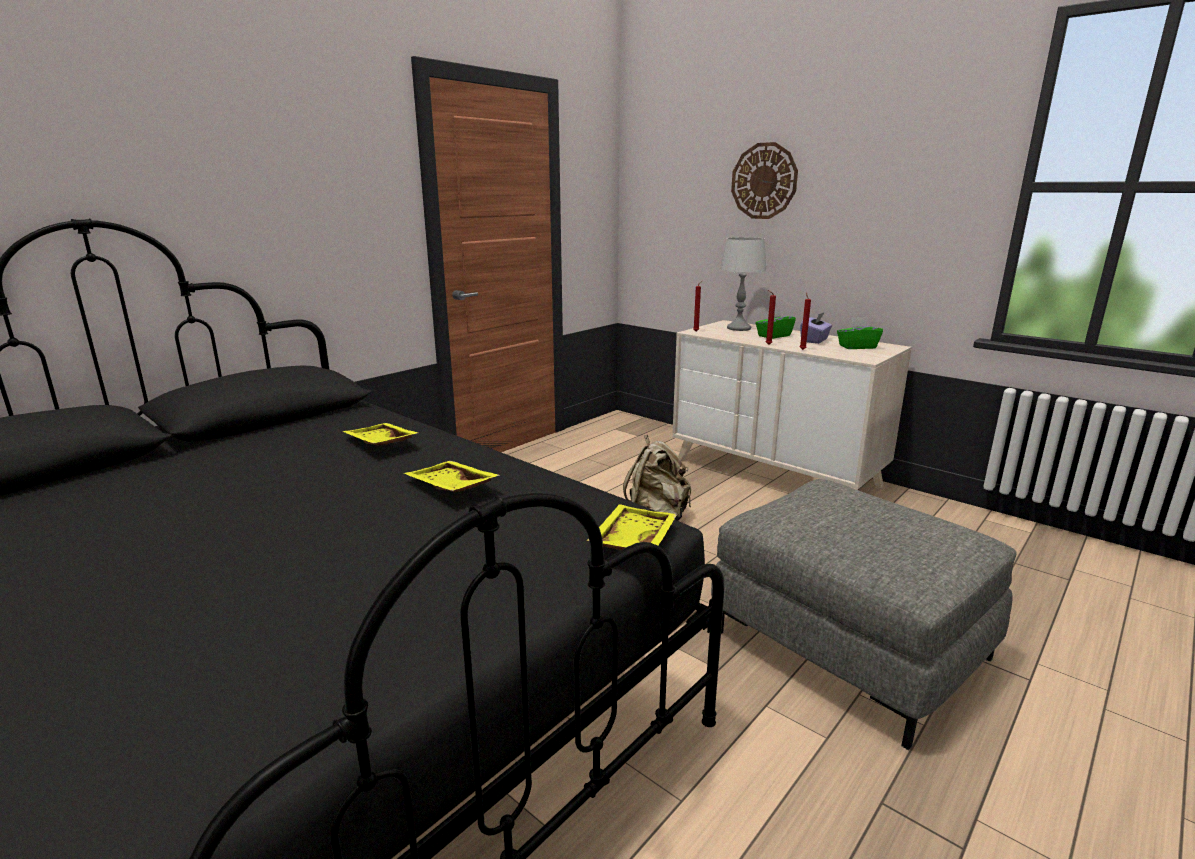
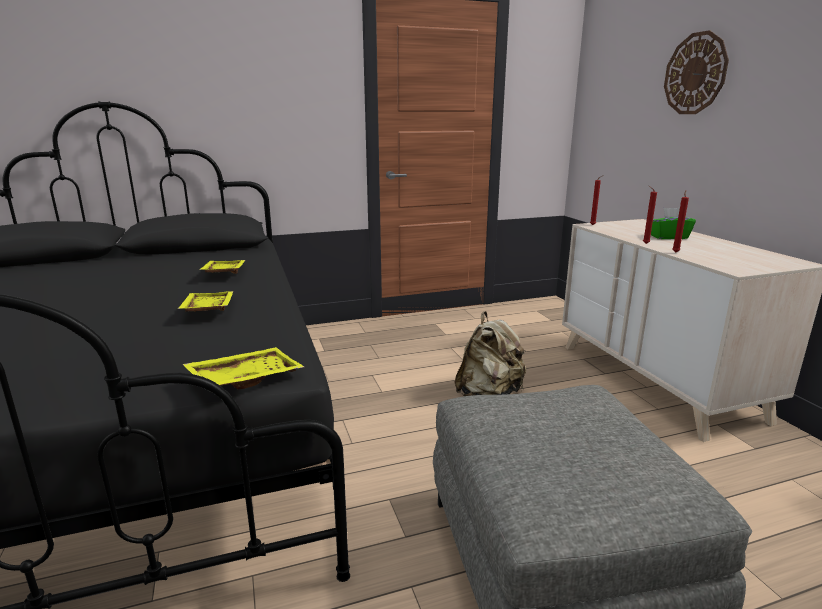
camera: 30 degrees right, 0 degrees up
(739, 328) = (643, 227): grey table lamp -> none
(815, 340) = (709, 246): purple tissue box -> none
(857, 347) = (750, 257): green tissue box -> none

